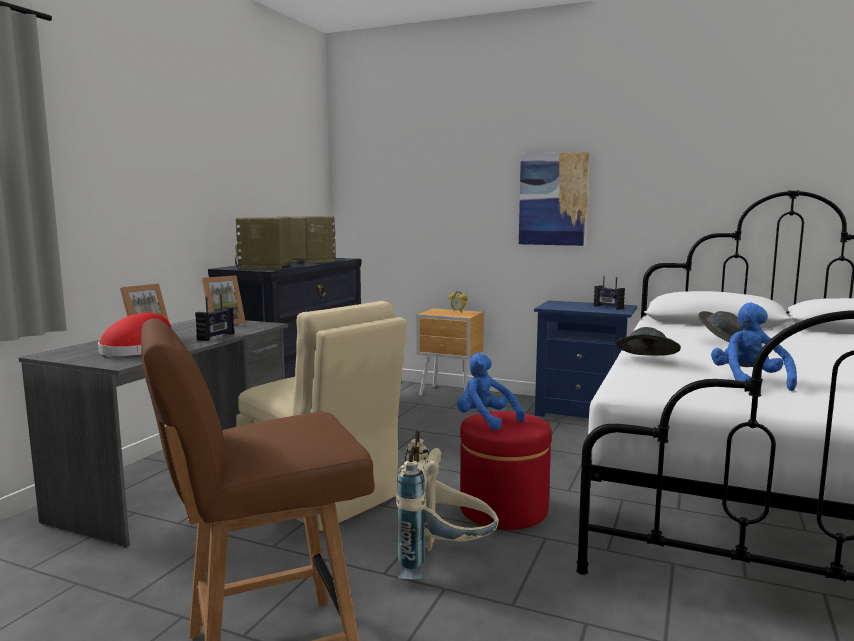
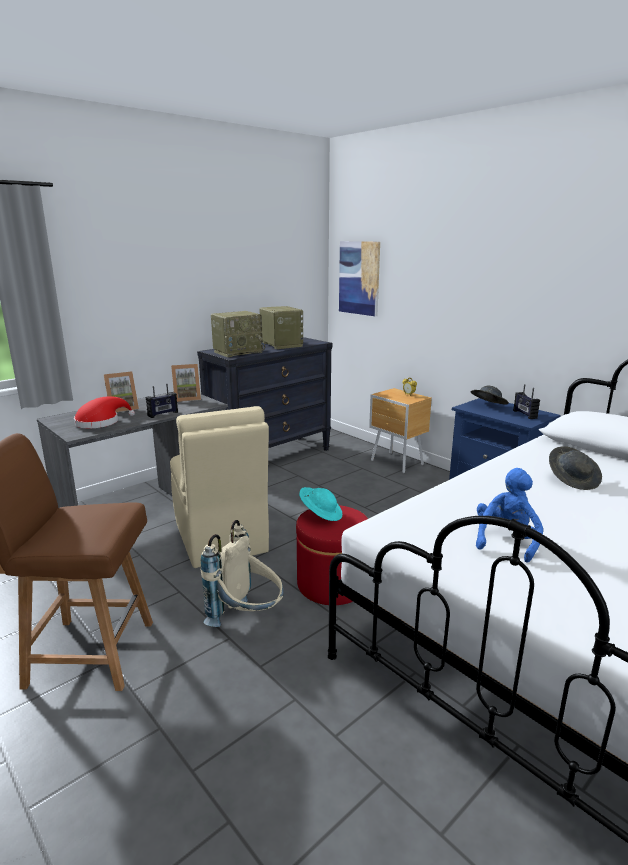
camera: 25 degrees right, 10 degrees up
(266, 267) = (238, 352): radio -> radio turned 150 degrees counterclockwise
(485, 420) = (321, 514): blue plush toy -> turquoise hat
(553, 199) = (497, 302): picture -> picture (359, 278)
(645, 360) = (452, 493): grey hat -> grey hat (487, 406)

